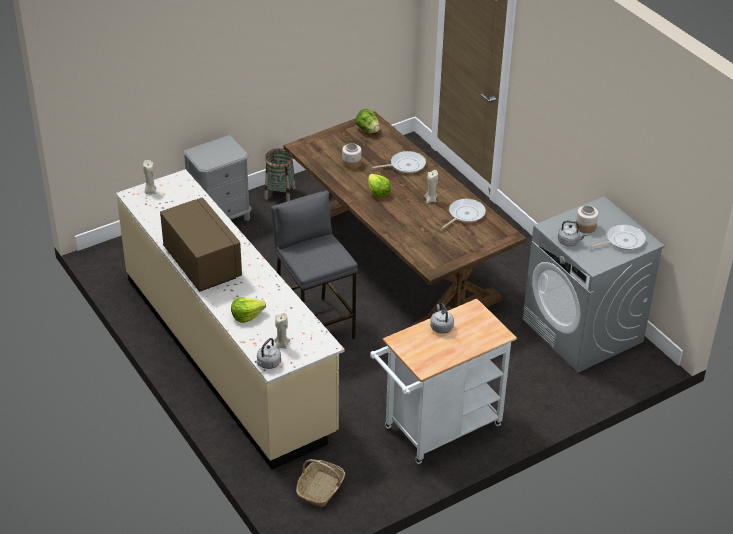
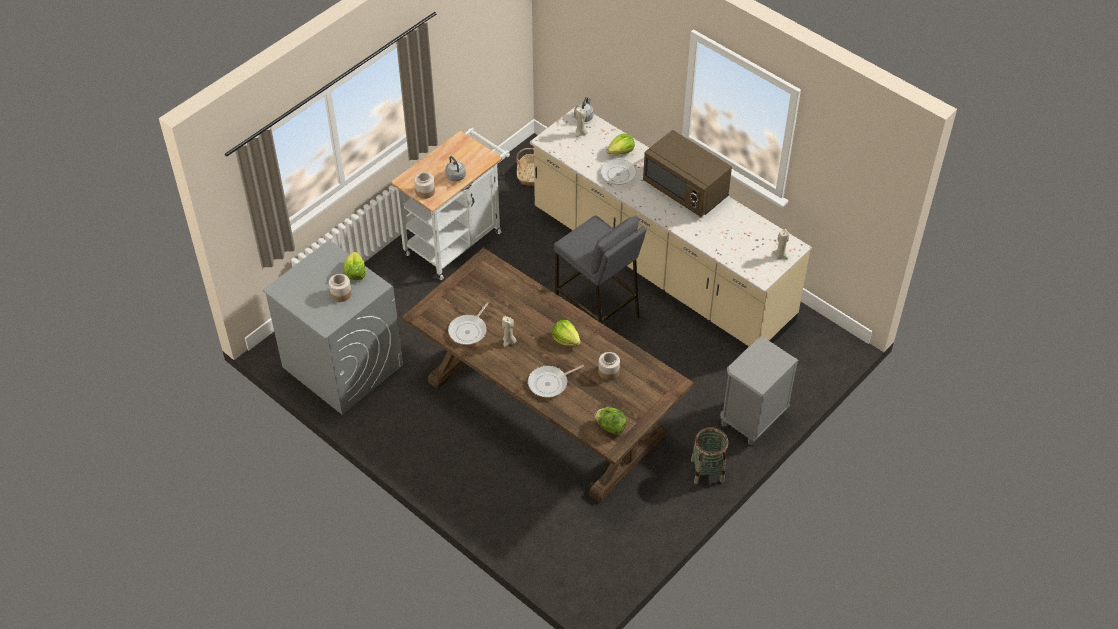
camera: 165 degrees right, 10 degrees up
(480, 318) = (425, 191): none -> jar
(569, 242) = (355, 272): grey kettle -> lettuce
(622, 241) = (303, 285): frying pan -> frying pan (620, 173)

